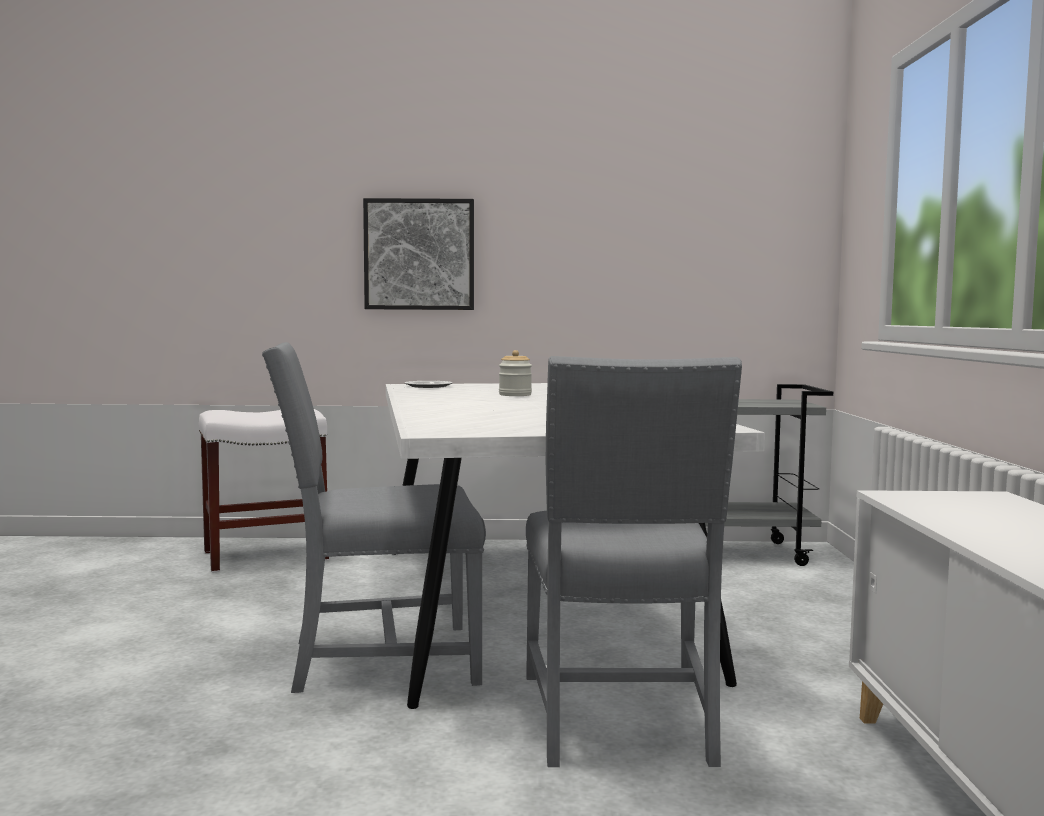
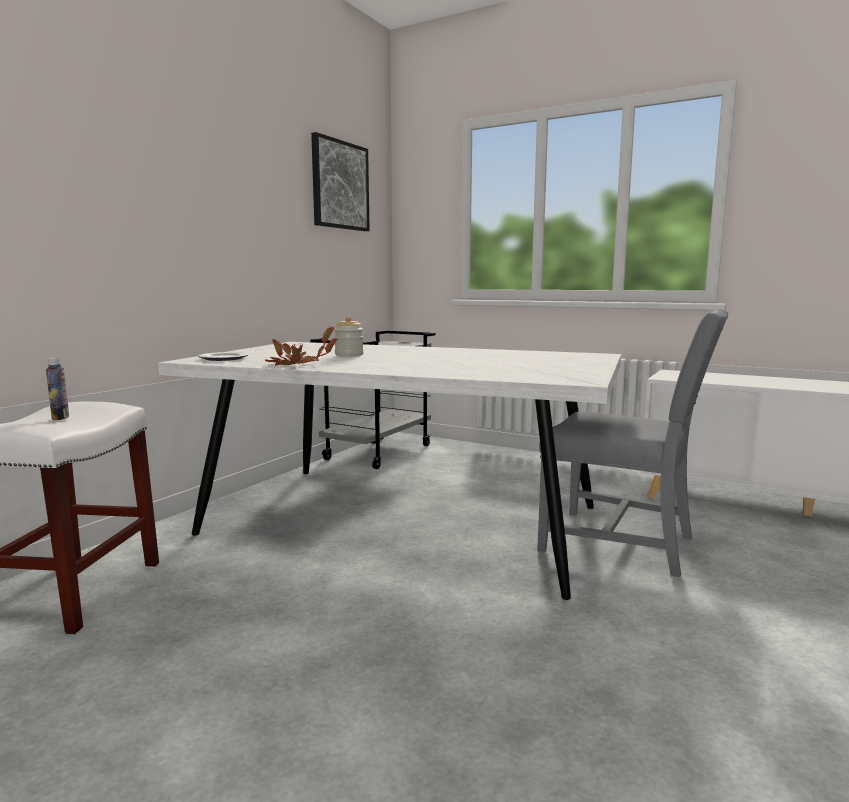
camera: 60 degrees left, 5 degrees up
(257, 413) = (60, 418): none -> bottle
(377, 659) = (461, 592): grey chair -> none
(419, 254) = (146, 220): picture -> picture (340, 185)
(421, 395) = (297, 364): none -> potted plant

